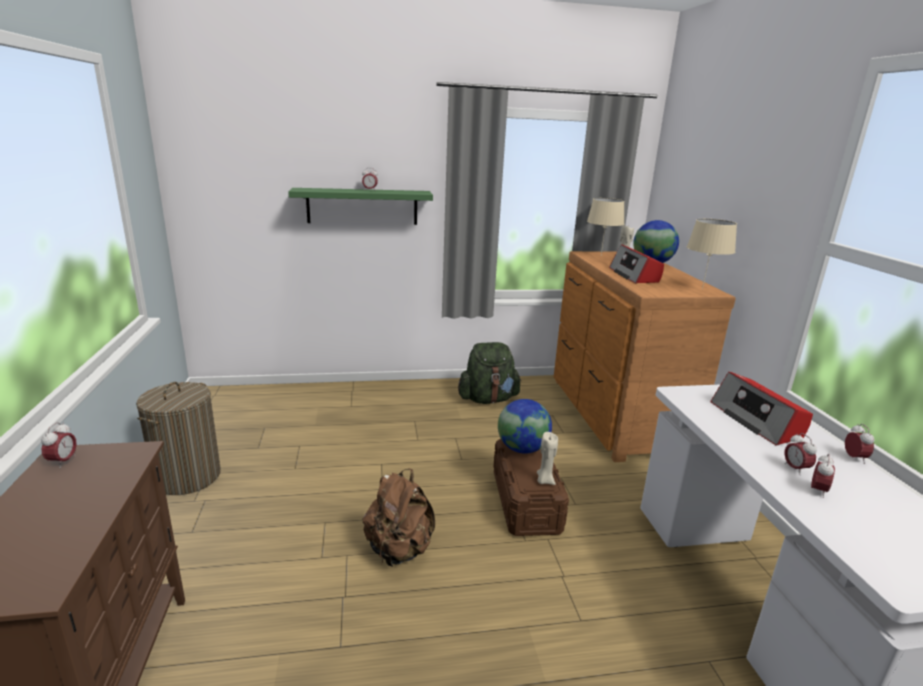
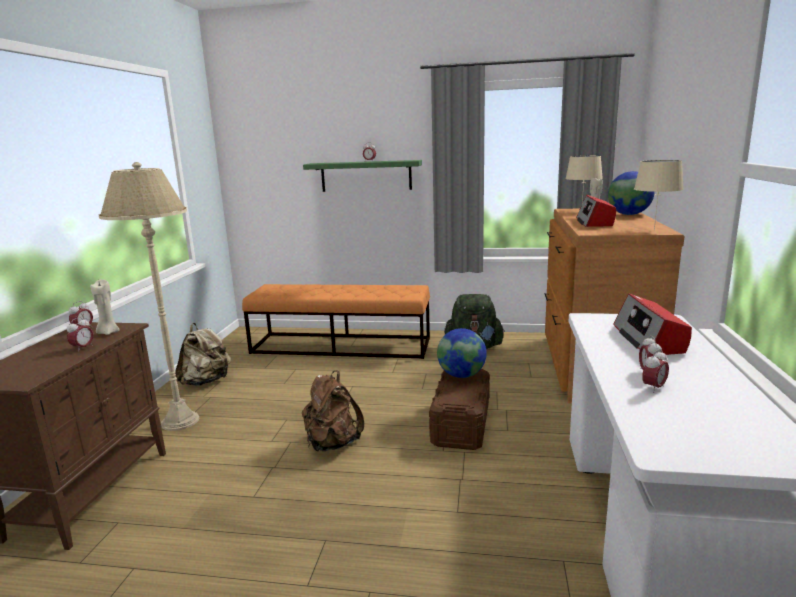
camera: 20 degrees right, 5 degrees down
(181, 545) = (180, 421): none -> beige floor lamp
(187, 476) = (206, 381): laundry basket -> beige backpack
(339, 407) = (341, 346): none -> orange bench
(544, 480) = (465, 398): beige candle -> beige candle (108, 332)
(854, 458) = (728, 370): alarm clock -> alarm clock (83, 348)

